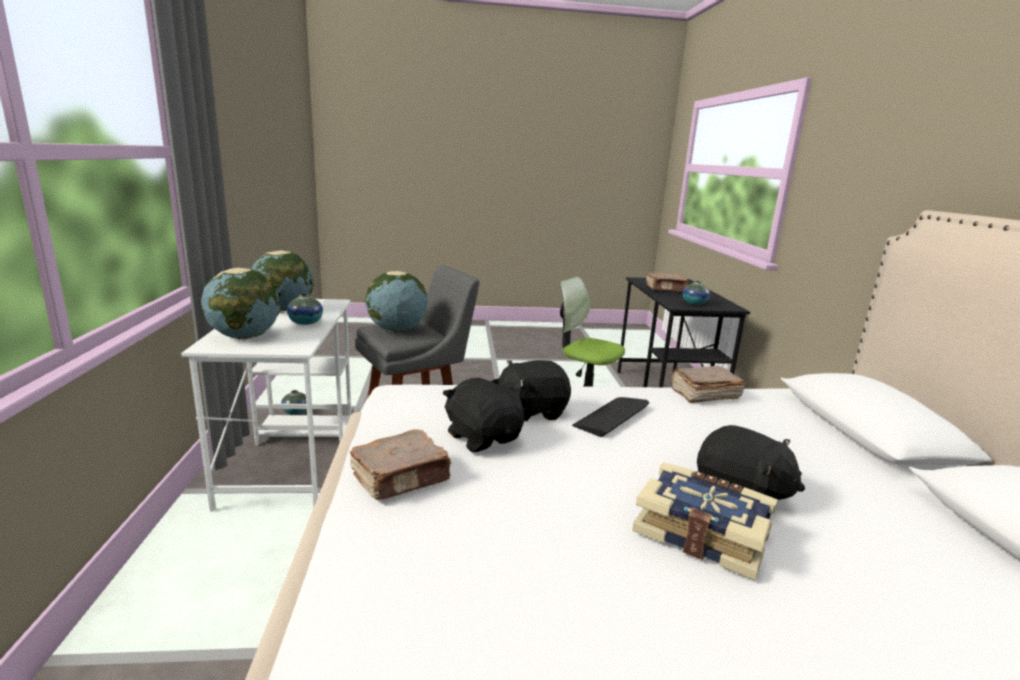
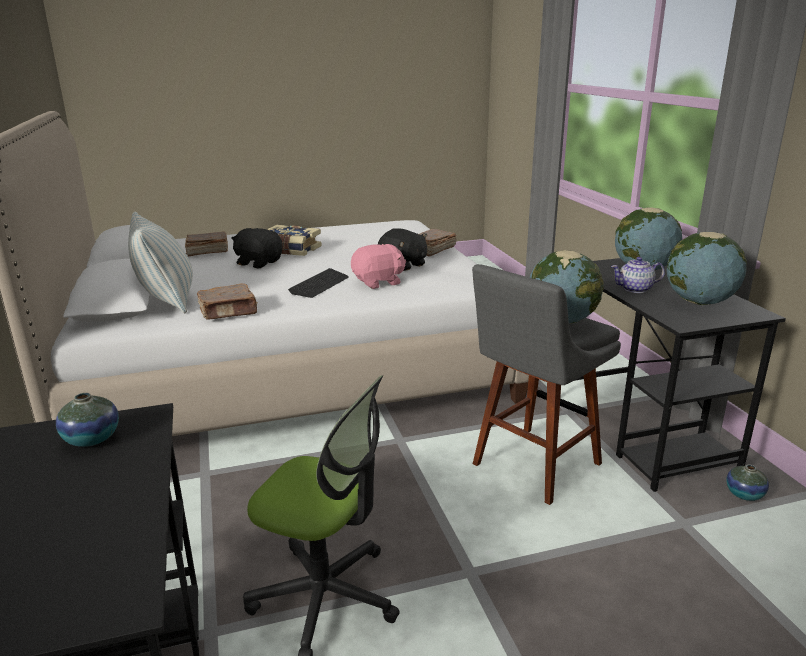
camera: 170 degrees right, 5 degrees up
(291, 459) = (640, 431): white desk -> black desk
(305, 322) = (635, 289): vase -> teapot
(531, 411) = (379, 282): black plush toy -> pink plush toy
(666, 289) = (93, 517): brown book -> brown book (207, 252)
(801, 423) = (167, 300): none -> pillow

